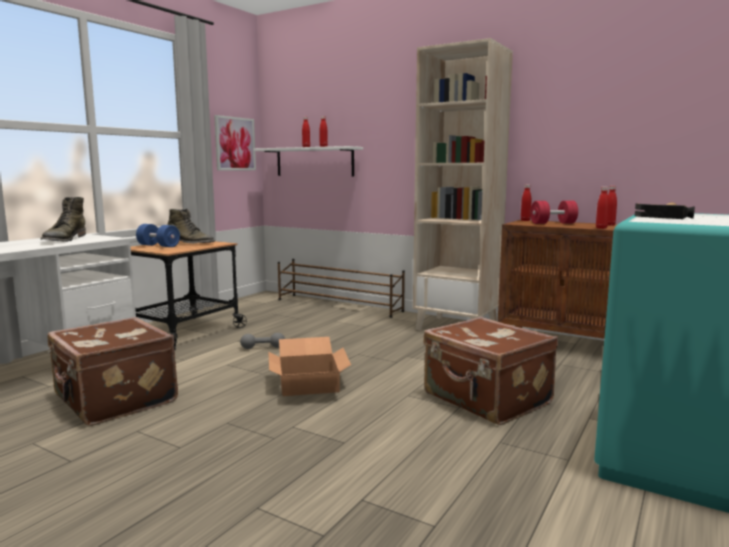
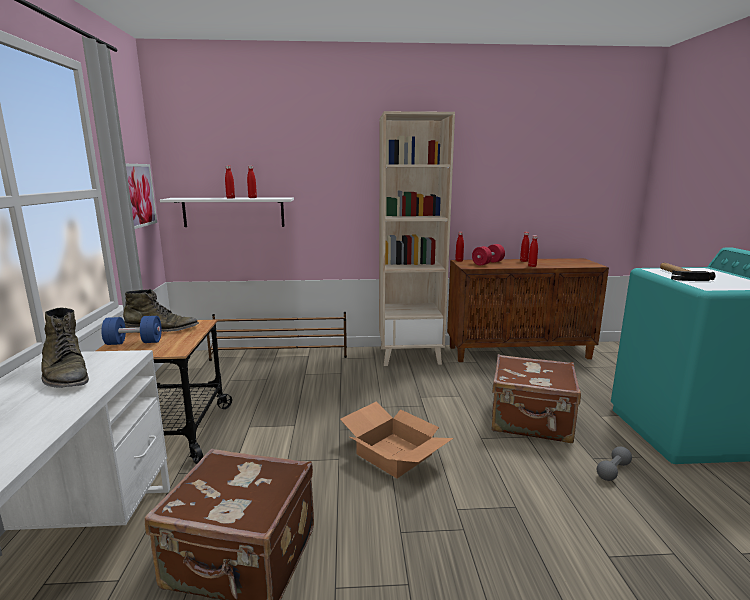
camera: 35 degrees left, 5 degrees up
(263, 348) = (289, 427): grey dumbbell -> grey dumbbell (613, 471)

